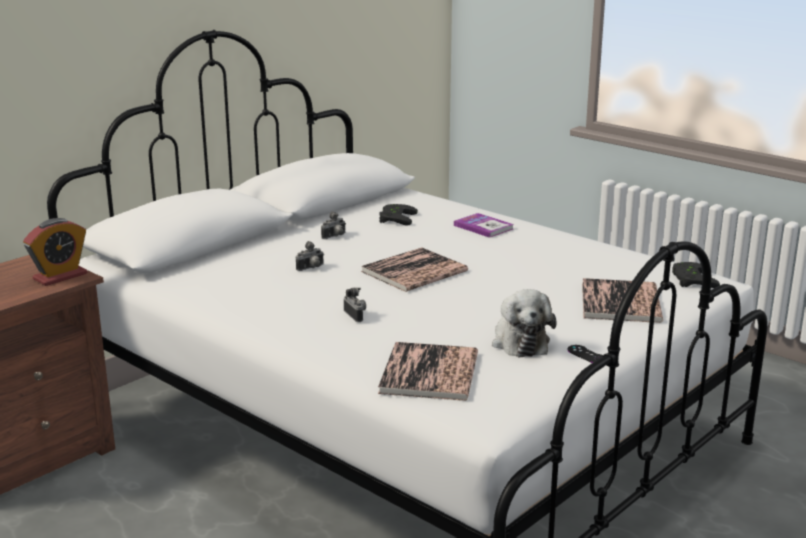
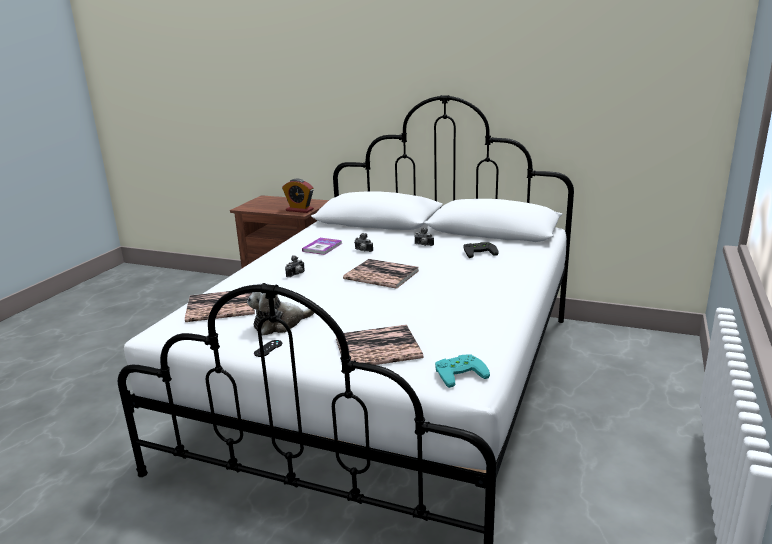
camera: 70 degrees right, 0 degrees up
(483, 227) = (495, 278): book -> book (322, 247)
(690, 279) = (459, 372): black game controller -> turquoise game controller

